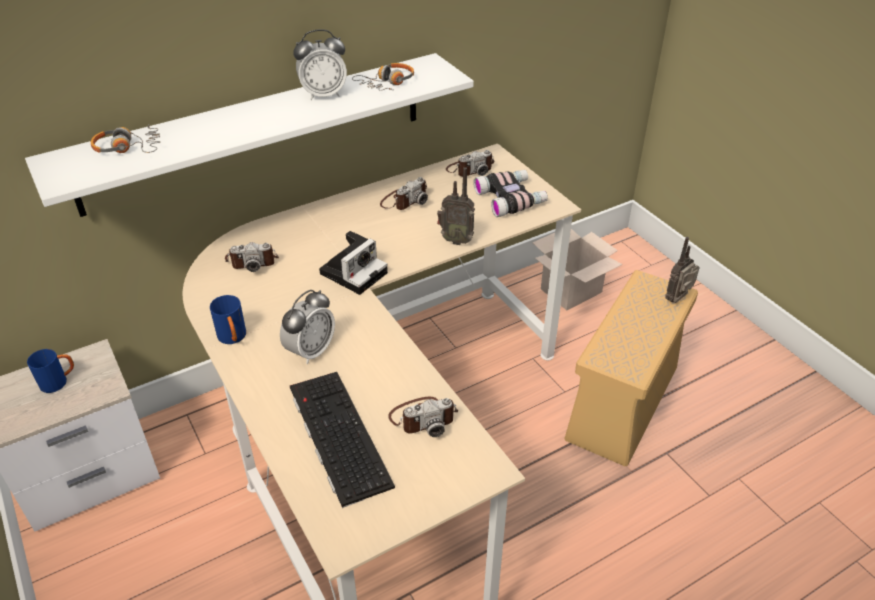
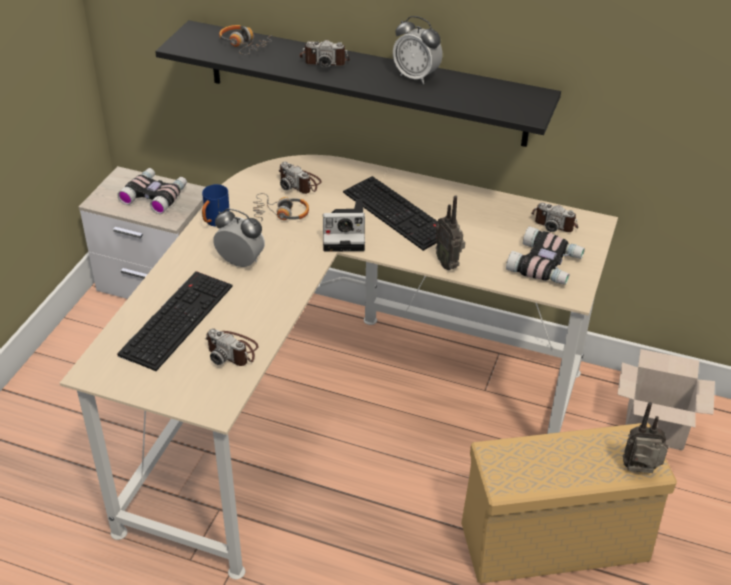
camera: 50 degrees right, 0 degrees up
(59, 382) = (155, 195): blue mug -> binoculars
(256, 132) = (365, 83): white shelf -> black shelf
(310, 351) = (240, 262): alarm clock -> alarm clock turned 150 degrees counterclockwise
(365, 231) = (399, 213): none -> keyboard
(387, 83) = (474, 94): headphones -> headphones (281, 213)
(404, 200) = (462, 211): camera -> camera (324, 60)

